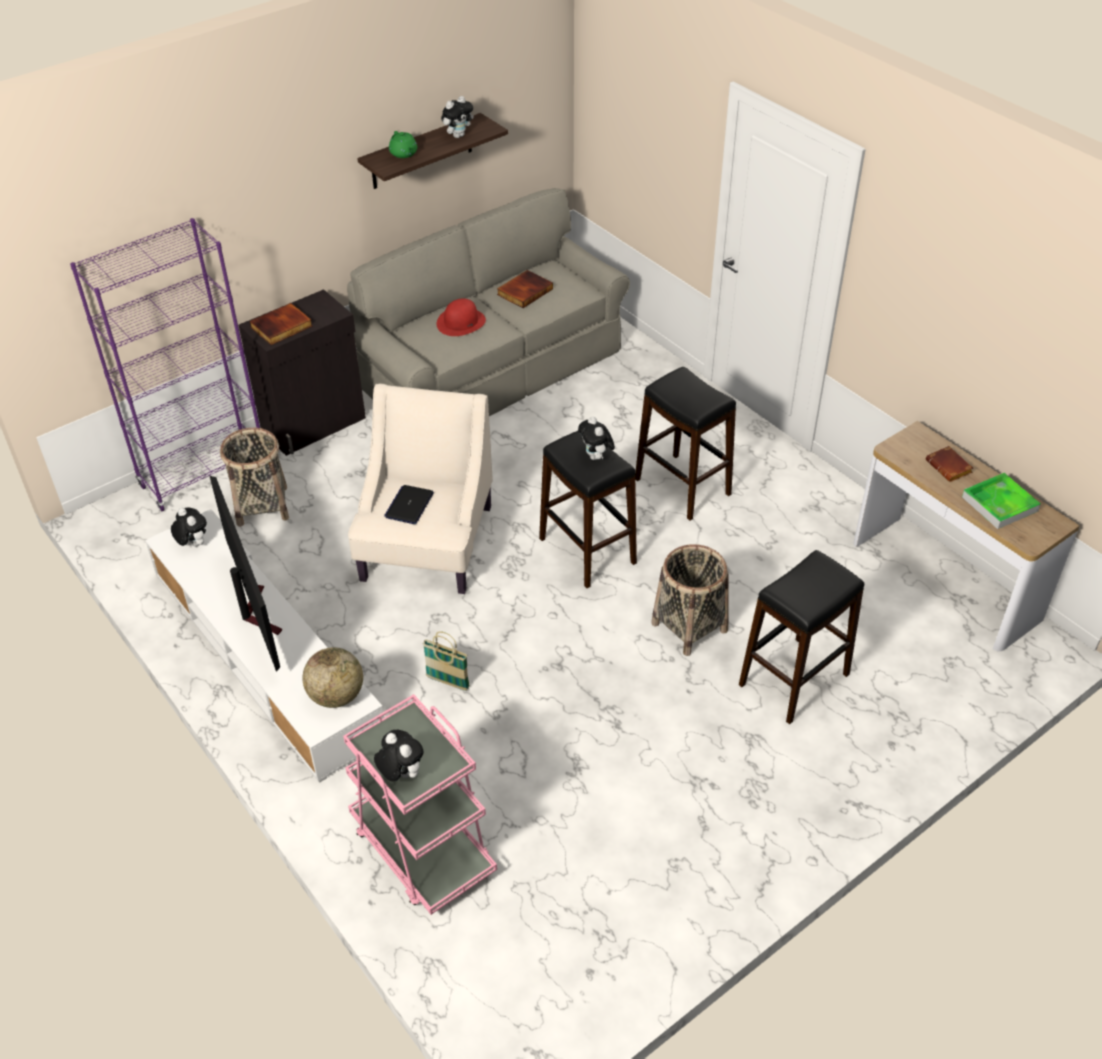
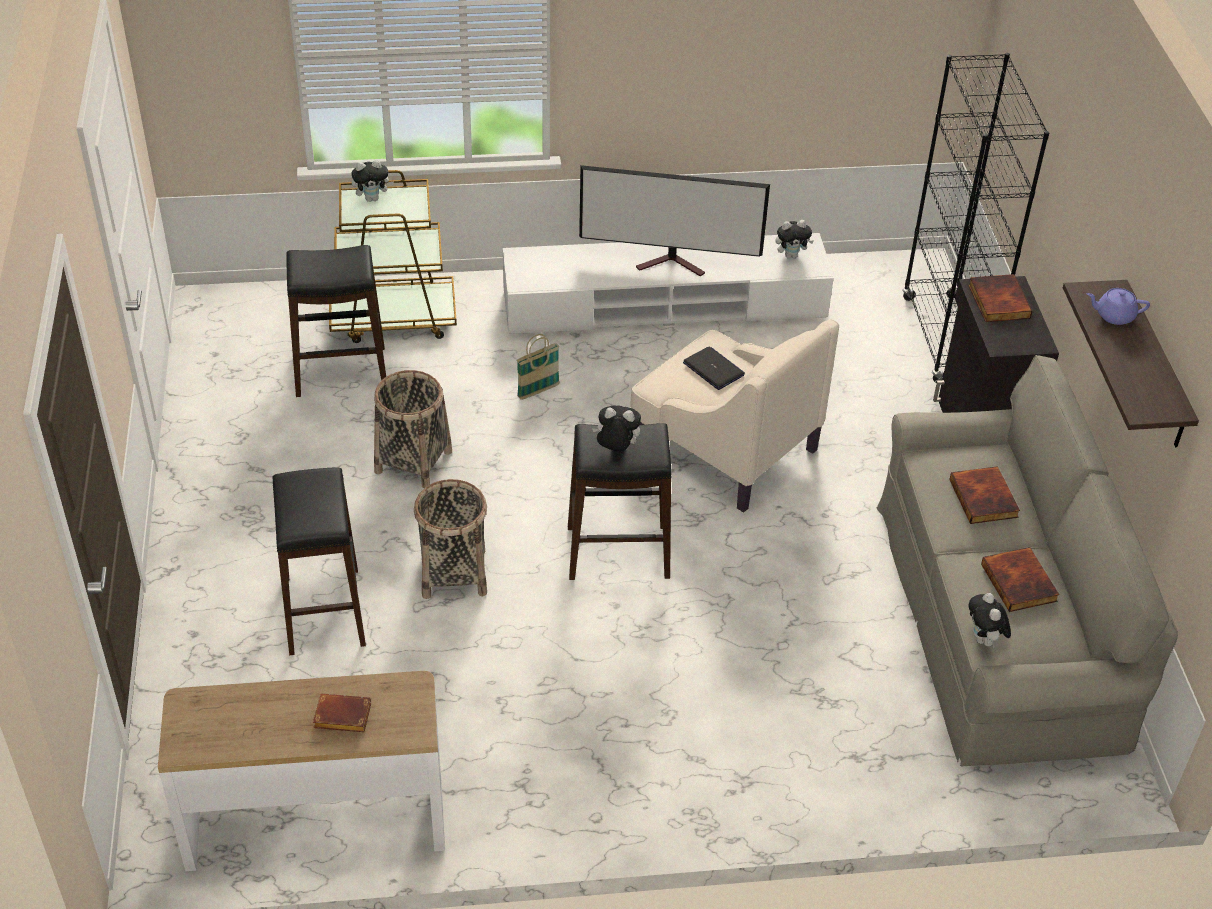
camera: 120 degrees right, 0 degrees up
(204, 474) = (945, 339): purple bookcase -> black bookcase
(262, 506) = (866, 360): basket -> basket (413, 461)
(336, 696) = (540, 275): globe -> none
(403, 154) = (1113, 315): green teapot -> purple teapot
(422, 848) = (394, 318): pink cart -> brown cart
(458, 135) = (1138, 375): plush toy -> plush toy (984, 640)
(461, 322) = (985, 498): red hat -> book
(683, 487) = (651, 681): black stool -> black stool (340, 372)
(999, 504) = (252, 719): tray -> none

